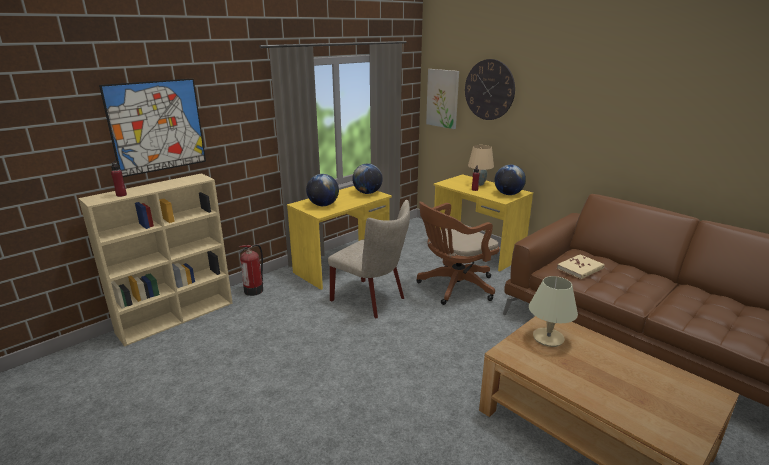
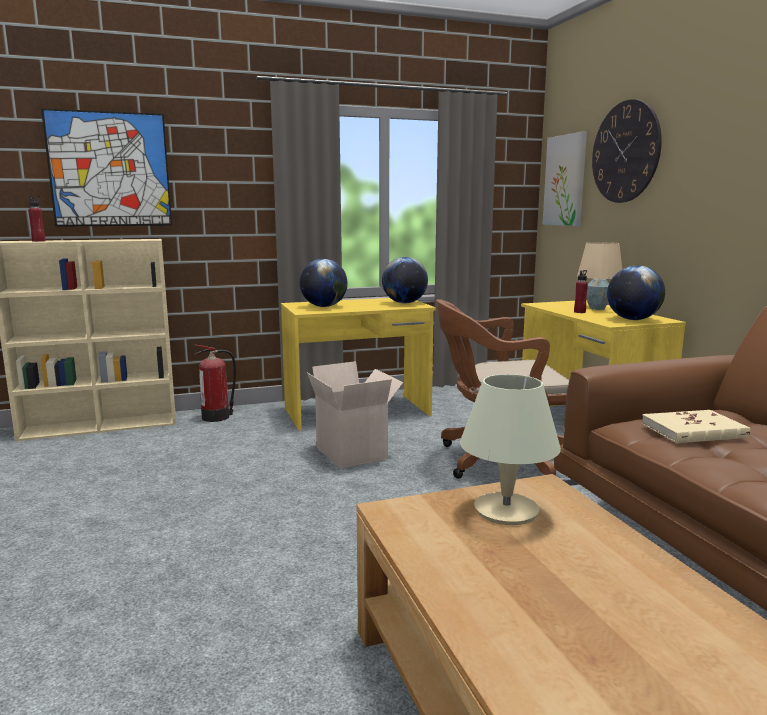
camera: 25 degrees right, 10 degrees down
(372, 300) = (354, 453): beige chair -> cardboard box

